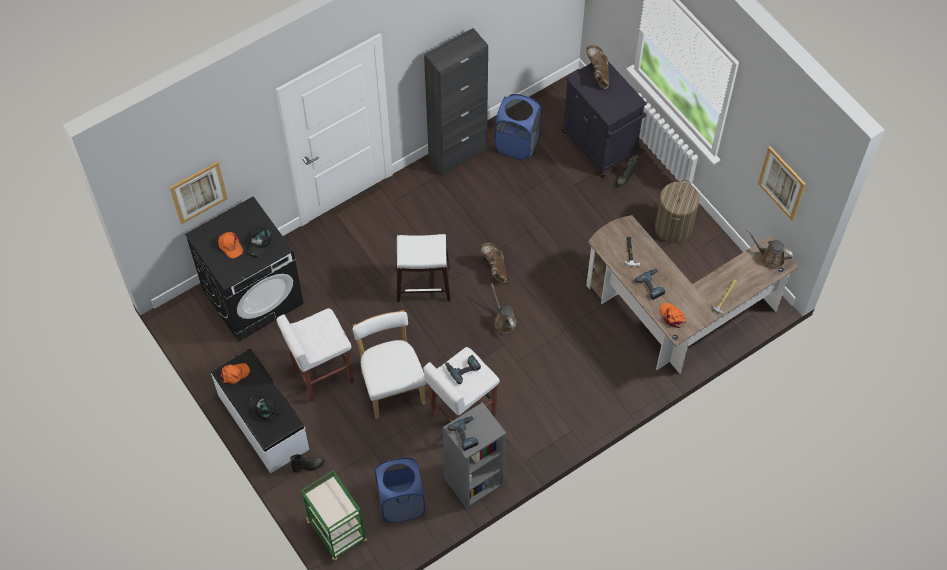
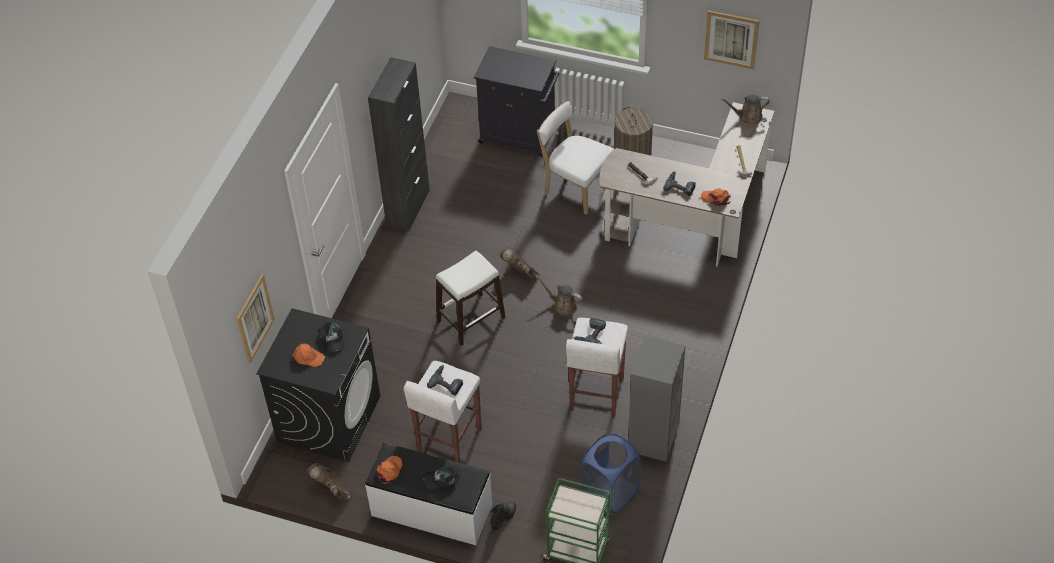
camera: 35 degrees left, 10 degrees down
(392, 385) = (516, 410): white chair -> white chair (575, 188)
(467, 434) = (655, 366): power drill -> power drill (447, 382)
(517, 144) = (450, 172): blue laundry basket -> none
(598, 75) = (499, 61): brown boot -> brown boot (332, 490)

